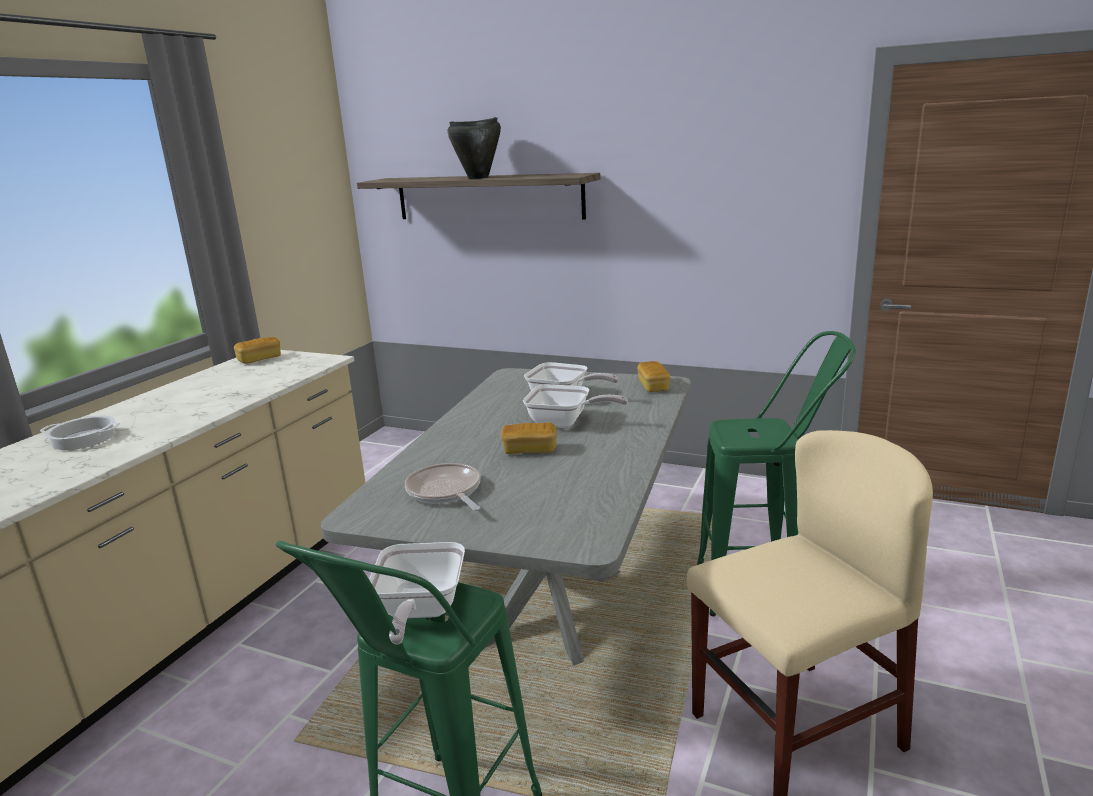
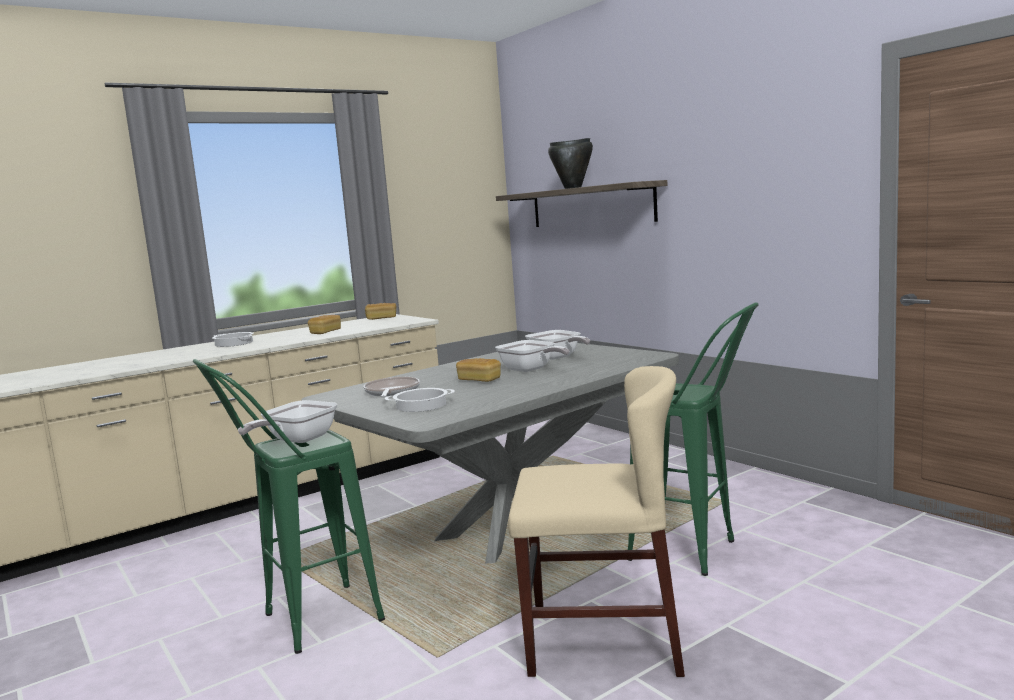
camera: 30 degrees right, 10 degrees down
(530, 511) = (421, 405): none -> cooking pot
(653, 386) = (638, 356): bread -> bread (325, 332)

